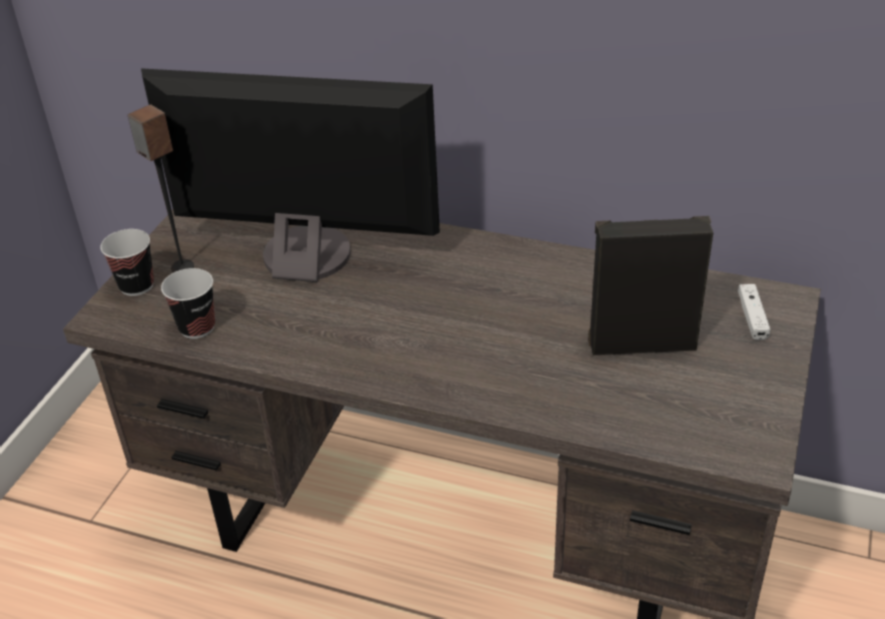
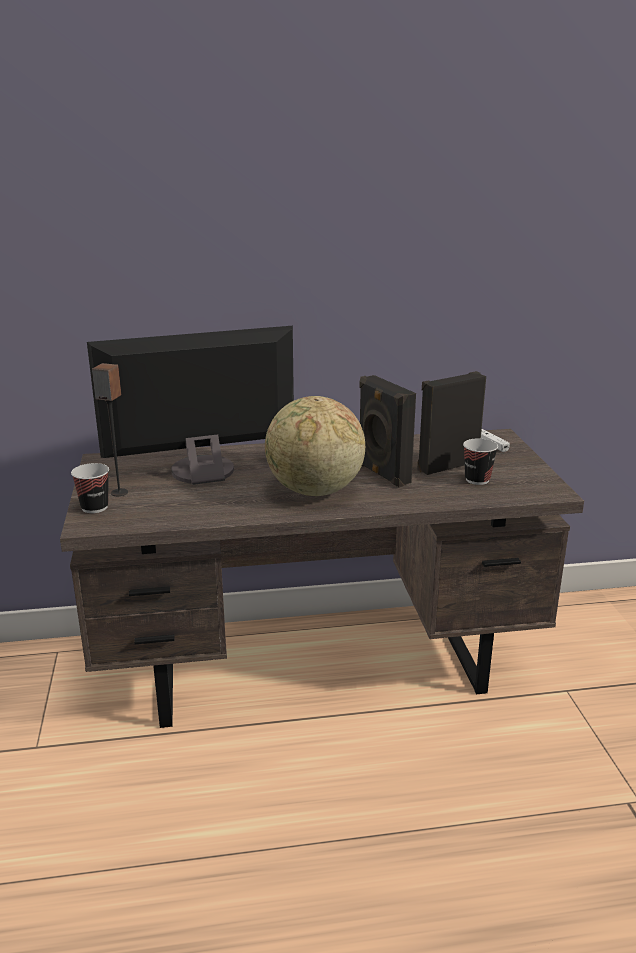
camera: 30 degrees left, 15 degrees down
(197, 327) = (164, 516): cup -> cup (477, 479)
(410, 339) = (314, 491): none -> globe
(530, 333) = (382, 474): none -> black speaker

